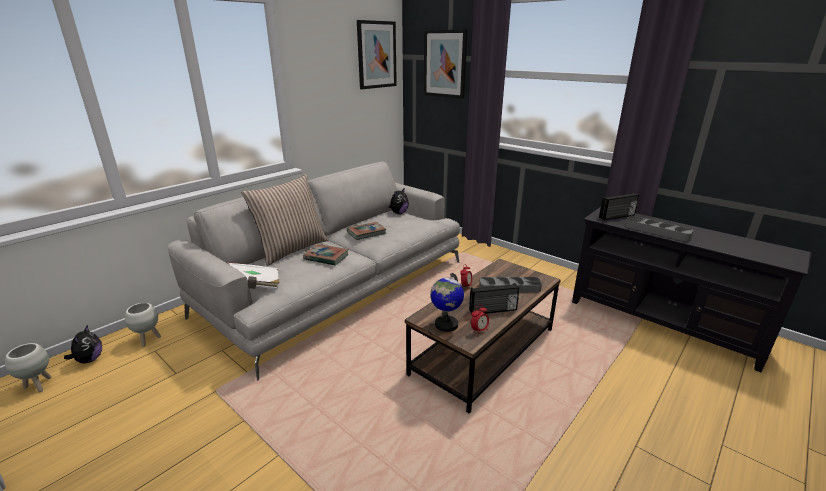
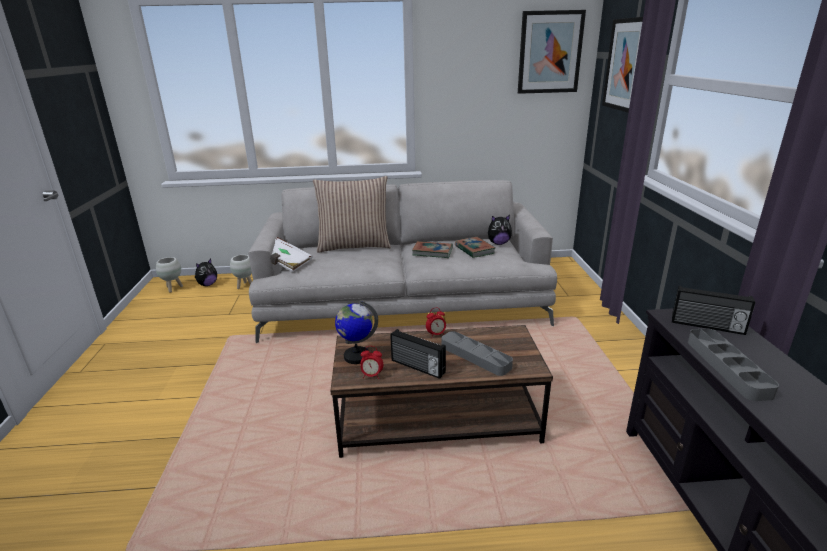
camera: 45 degrees right, 0 degrees up
(326, 257) = (364, 261): book -> book (474, 250)

